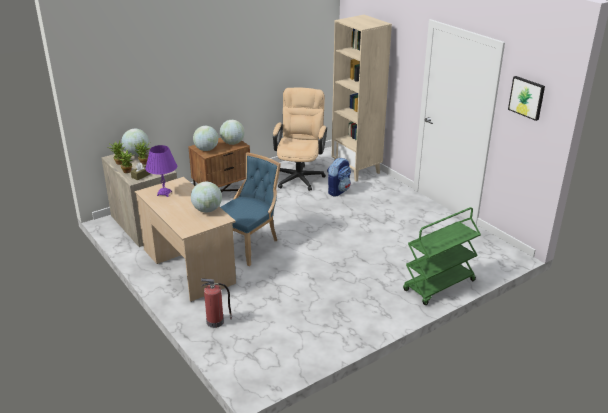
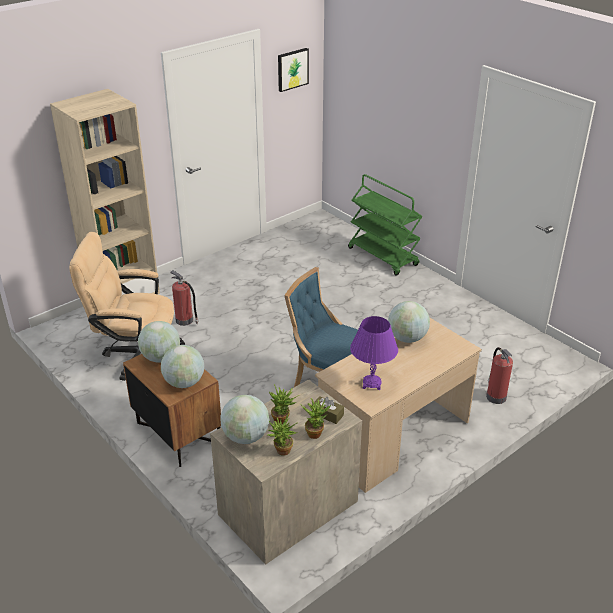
camera: 95 degrees left, 5 degrees up
(338, 191) = (185, 320): backpack -> fire extinguisher

